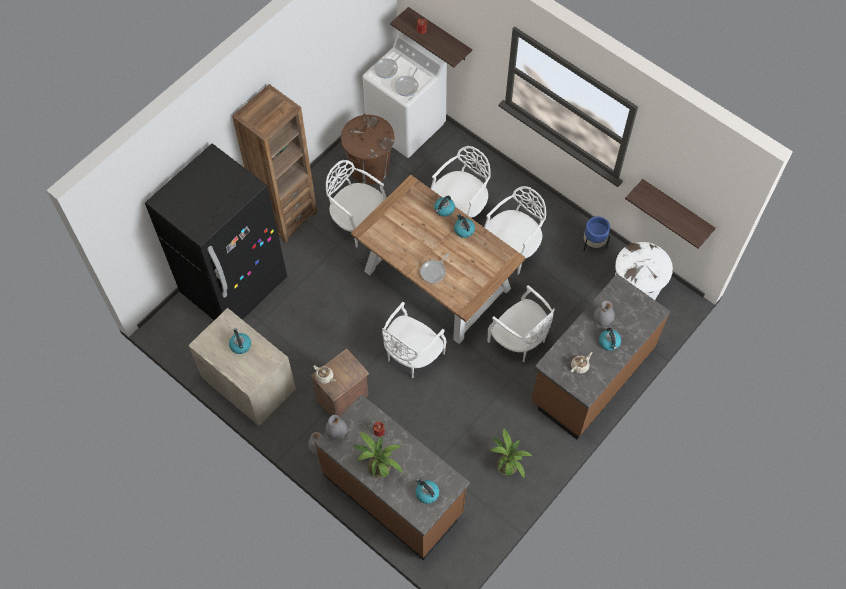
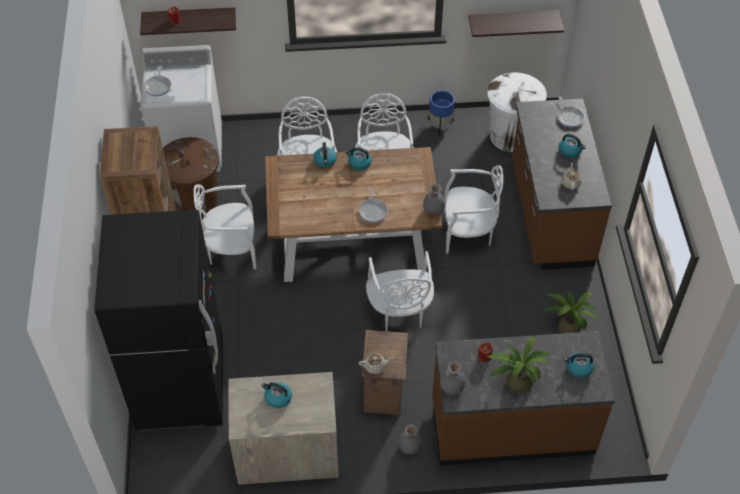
camera: 45 degrees left, 10 degrees down
(407, 86) = (192, 87): frying pan -> frying pan (569, 117)
(602, 319) = (545, 139): grey vase -> grey vase (433, 210)

